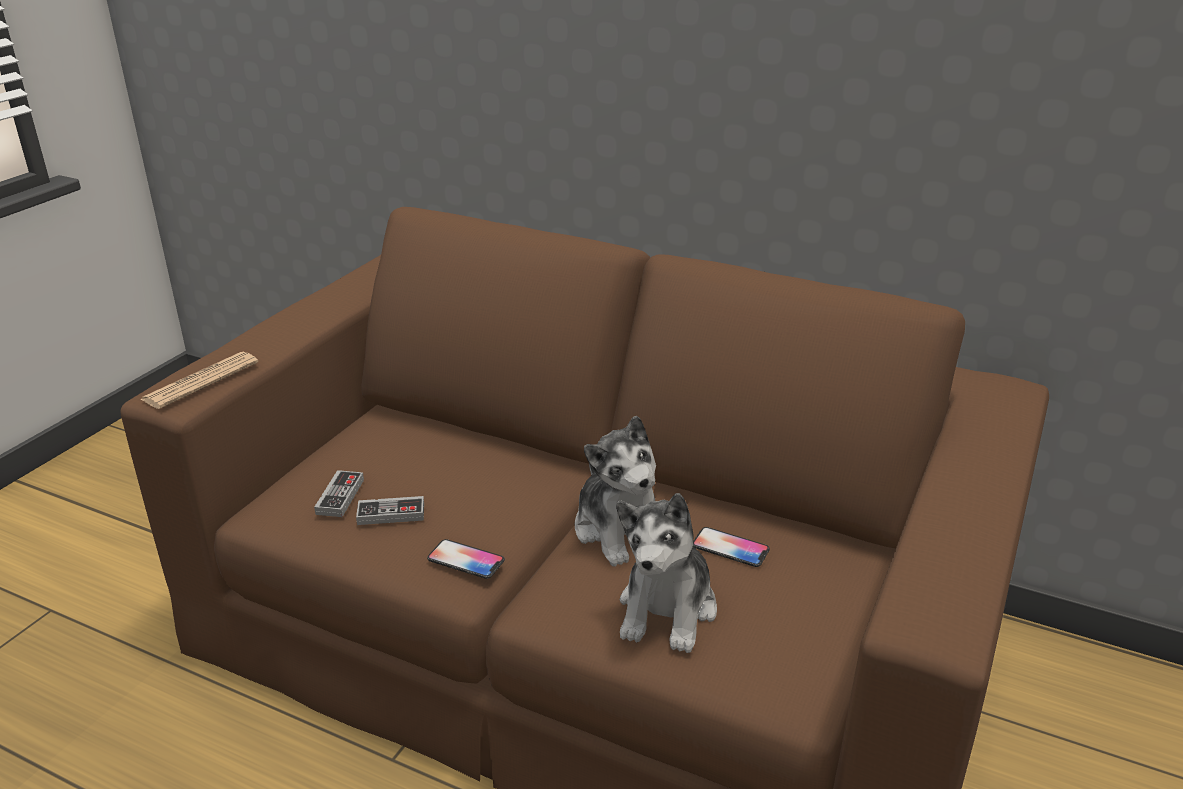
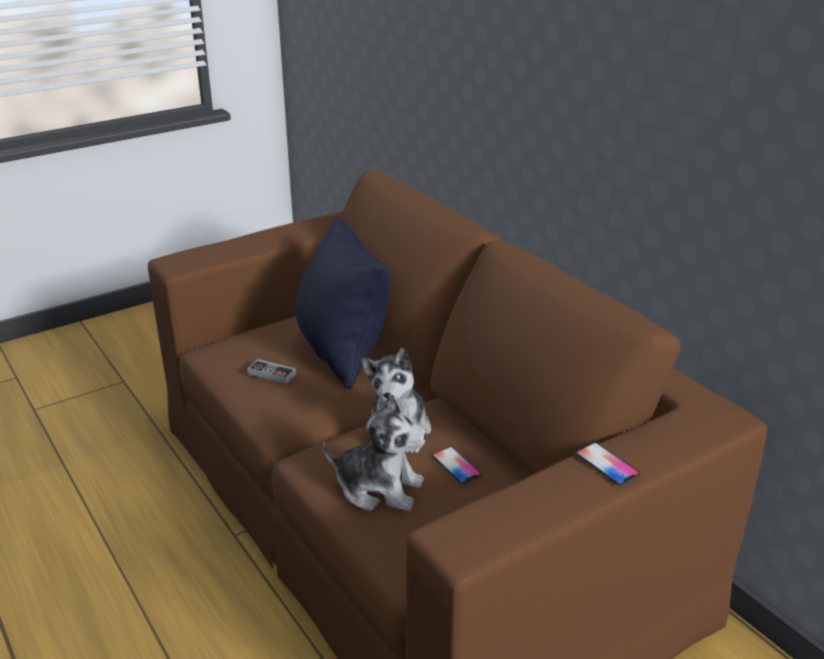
camera: 30 degrees right, 0 degrees up
(201, 381) = (197, 257): newspaper -> none
(340, 497) = (253, 354): game controller -> none
(459, 458) = (342, 353): none -> black pillow
(465, 560) = (290, 415): phone -> phone (607, 465)
(667, 610) = (379, 488): plush toy -> plush toy turned 120 degrees counterclockwise

